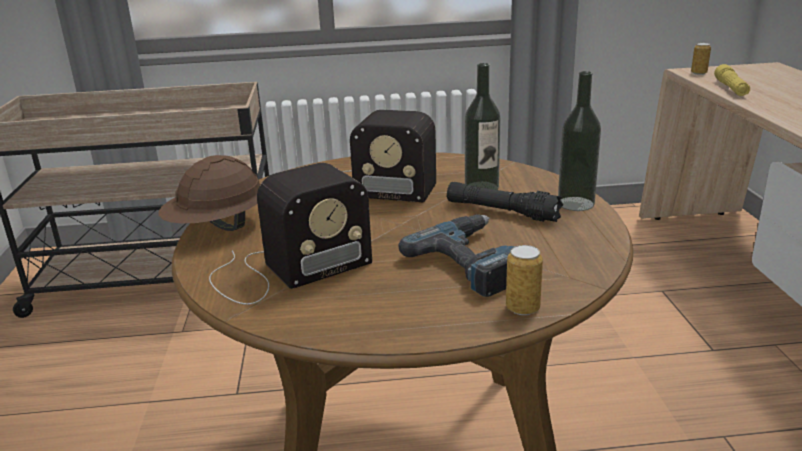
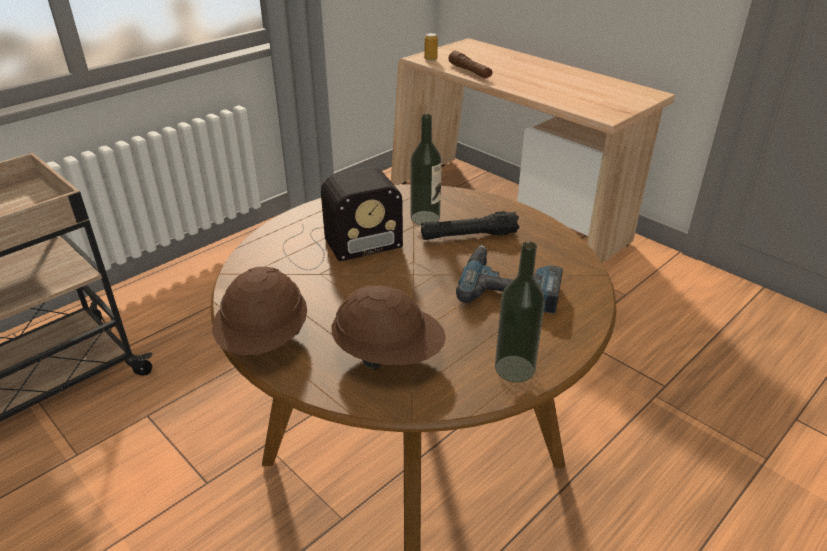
camera: 40 degrees left, 10 degrees up
(284, 270) = (388, 354): radio -> brown hard hat
(522, 308) = (584, 311): can -> none
(575, 204) = (506, 211): bottle -> bottle (514, 368)
(731, 88) = (470, 72): yellow flashlight -> brown flashlight

